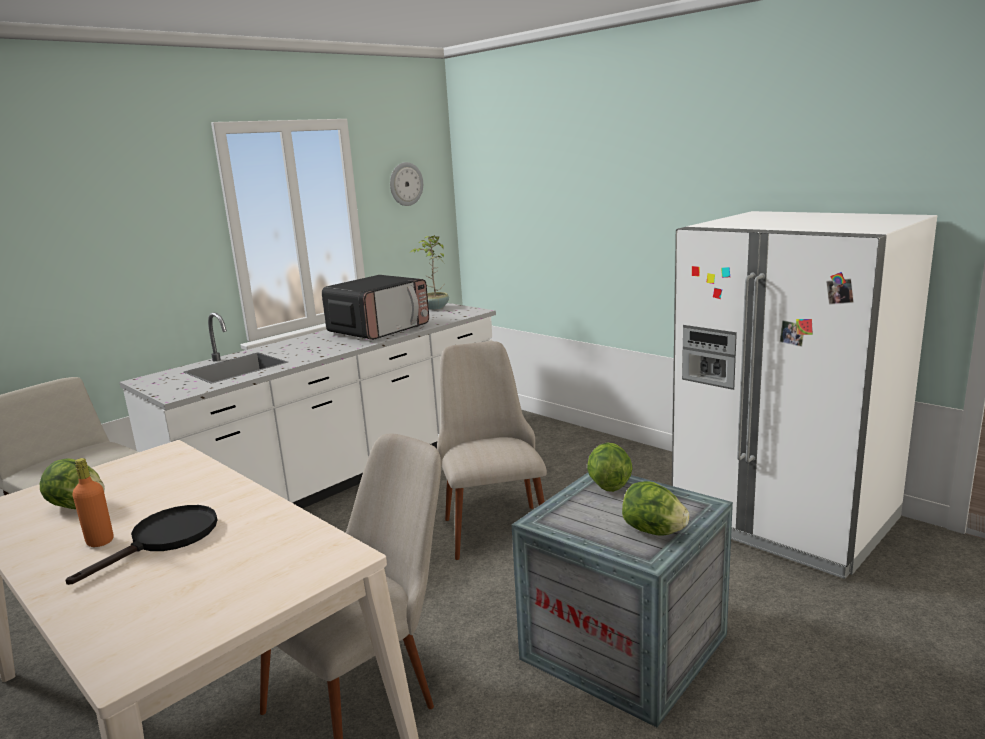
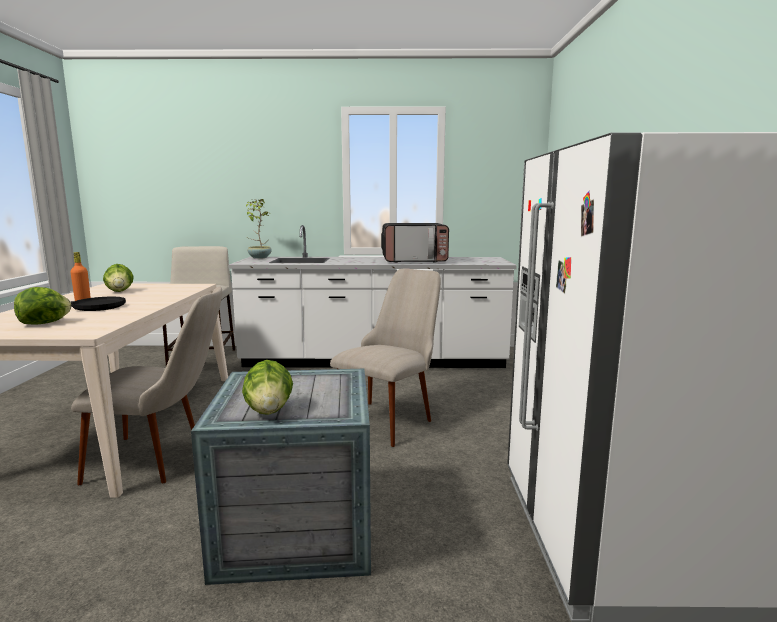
camera: 45 degrees right, 5 degrees down
(405, 184) = (494, 160): wall clock -> none
(434, 308) = (484, 258): potted plant -> potted plant (259, 257)
(608, 485) = (334, 379): lettuce -> lettuce (45, 323)

